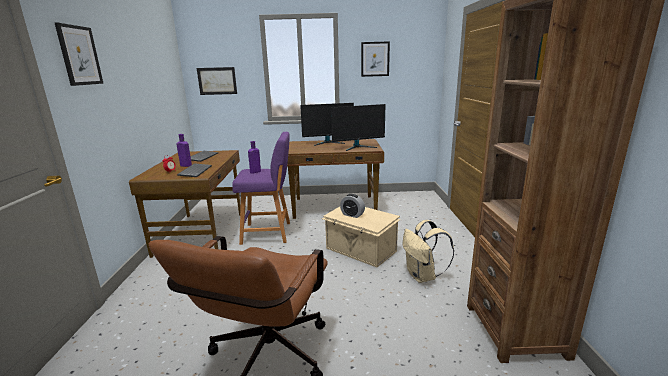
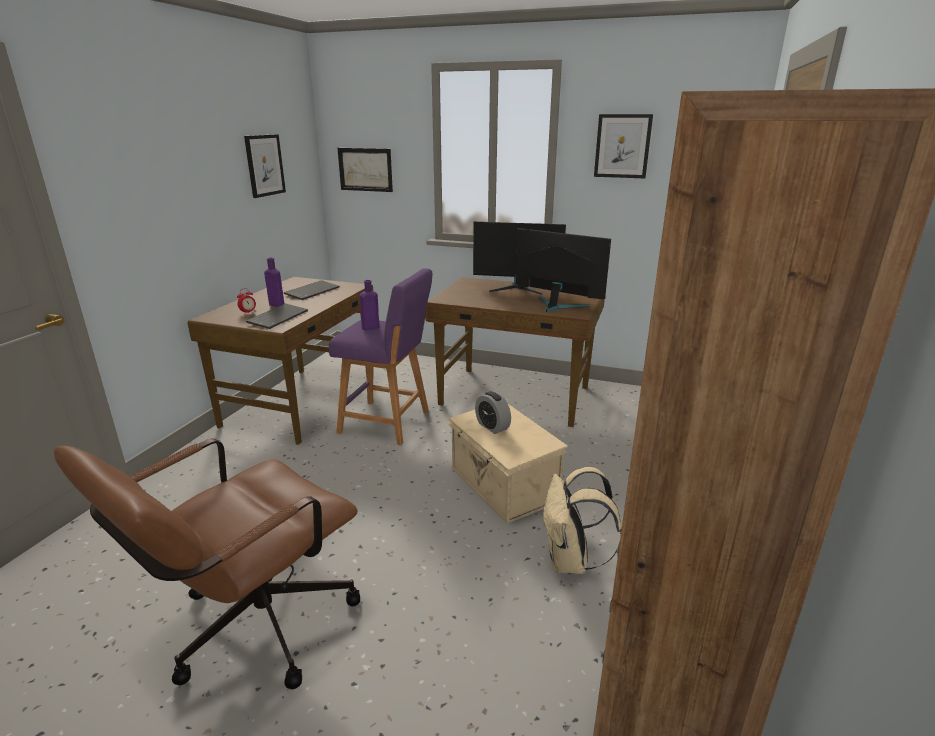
camera: 20 degrees right, 5 degrees up
(79, 55) = (115, 146): picture -> picture (264, 165)
(358, 147) = (556, 305): monitor -> monitor turned 150 degrees counterclockwise

